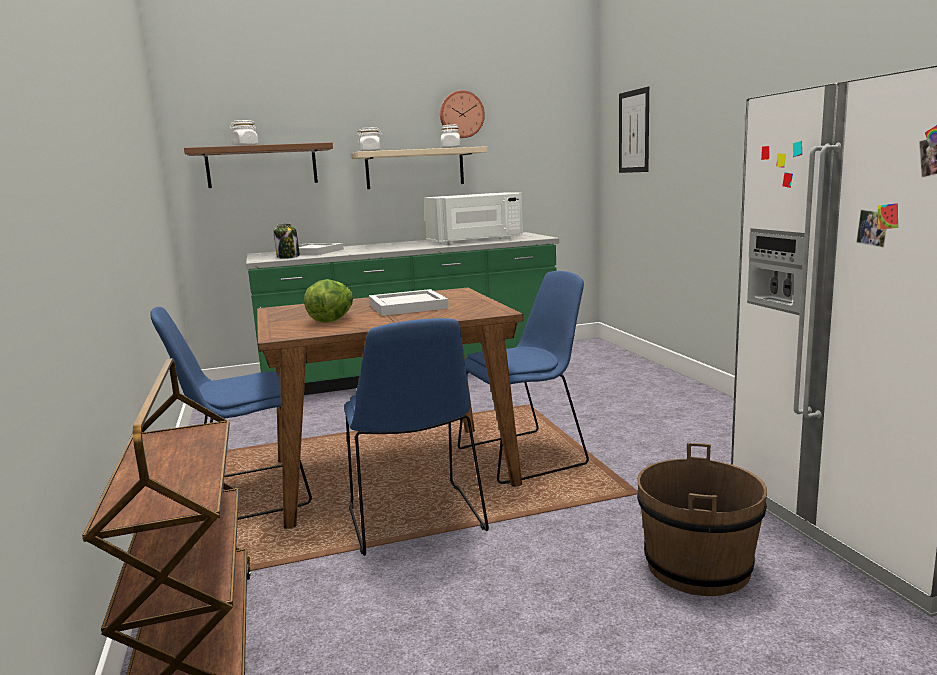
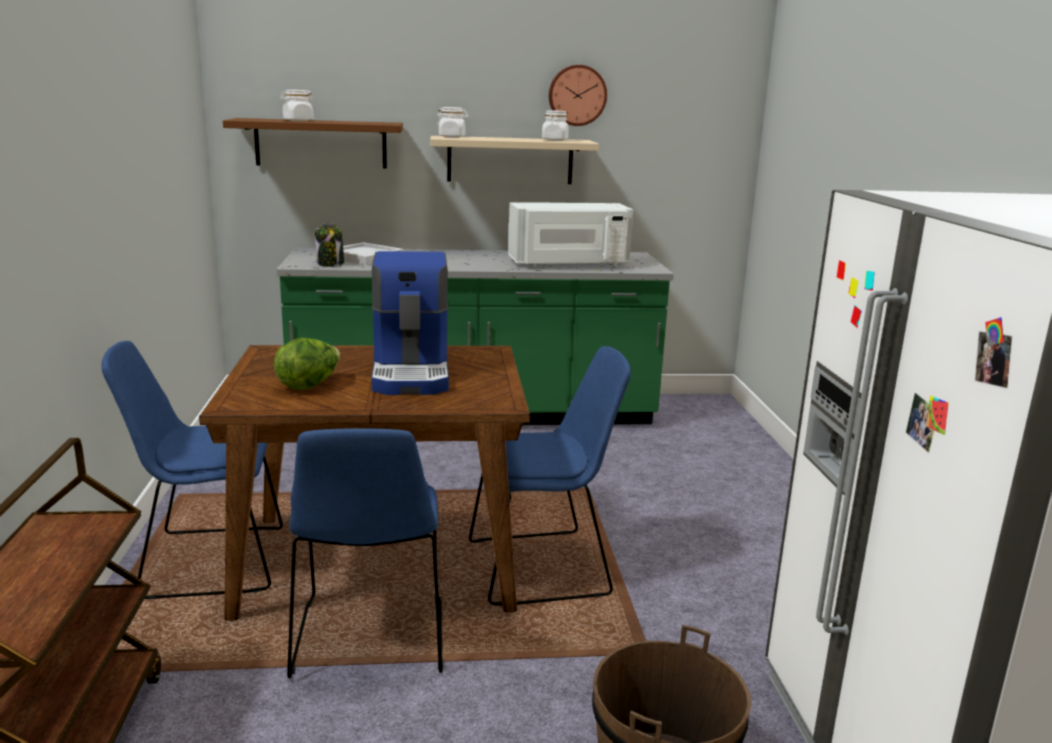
camera: 10 degrees right, 5 degrees up
(408, 306) = (412, 373): white tray -> coffee machine
(634, 131) = (797, 142): picture -> none

